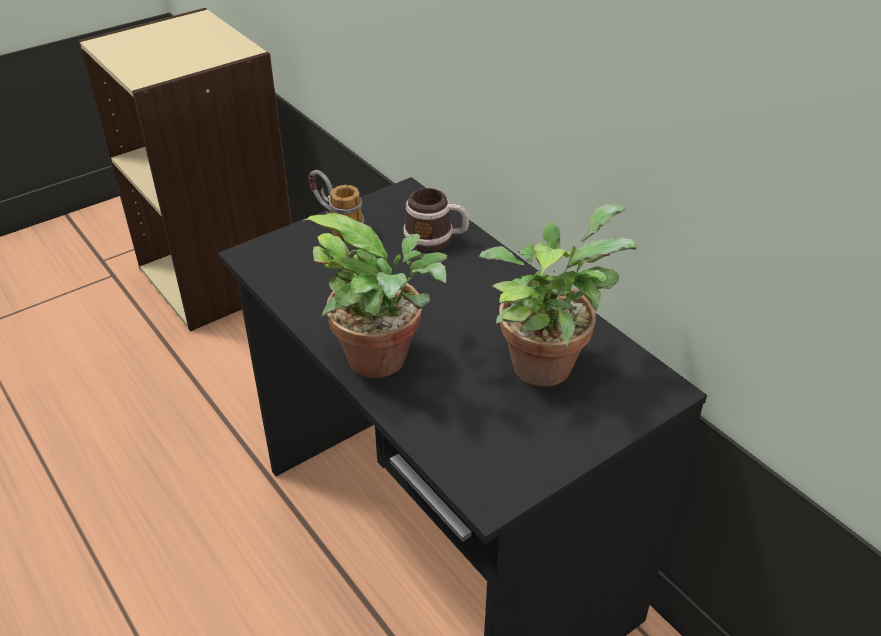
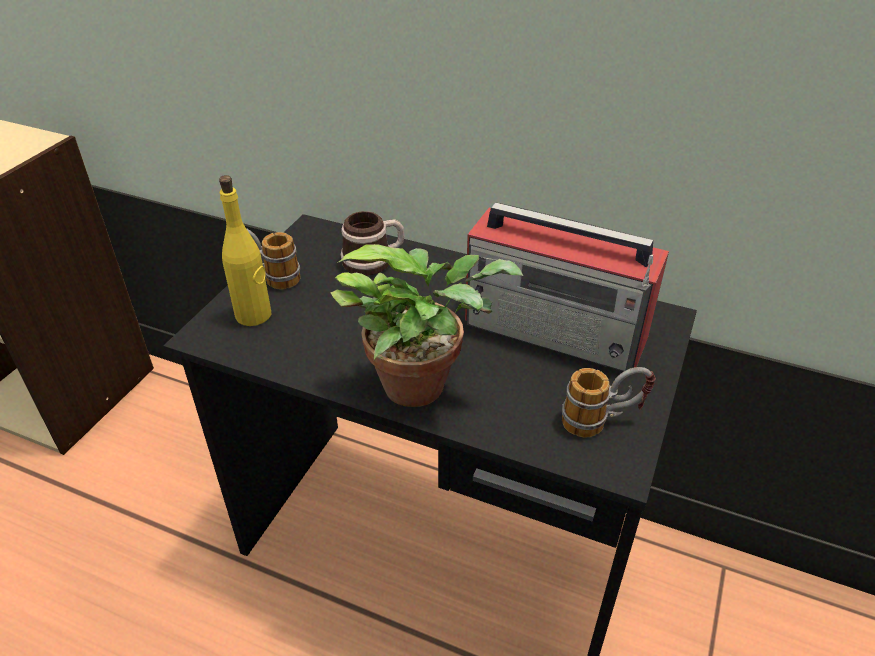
camera: 30 degrees left, 0 degrees up
(301, 252) = (254, 315): none -> yellow bottle
(510, 454) = (602, 421): none -> mug
(544, 360) = (557, 330): potted plant -> radio

